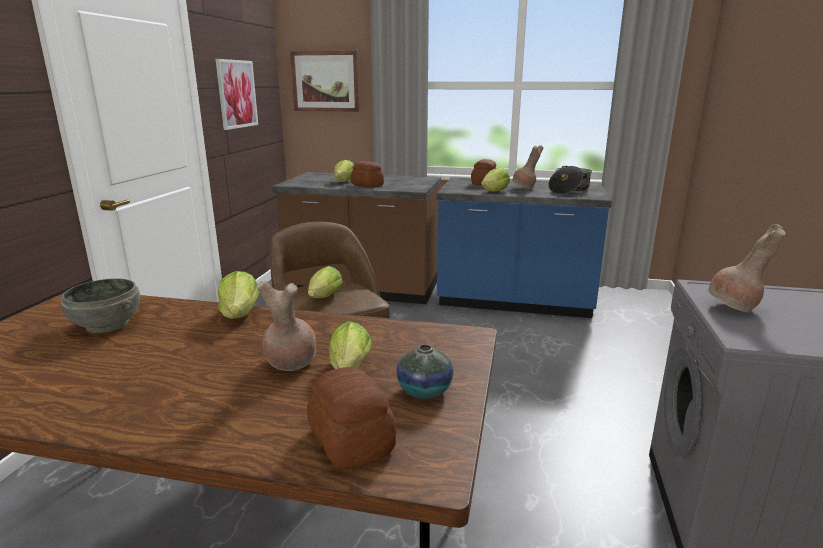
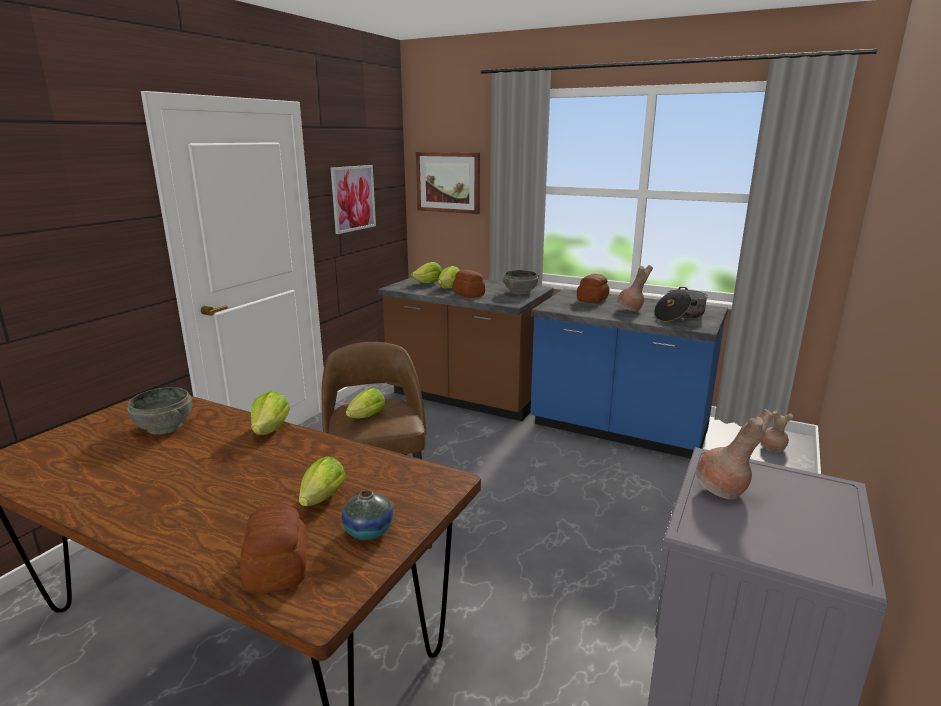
camera: 15 degrees right, 0 degrees up
(289, 363) = (278, 486): brown vase -> brown vase (772, 448)
(414, 181) = (520, 292): none -> grey bowl
(495, 191) = (594, 312): lettuce -> lettuce (428, 283)

